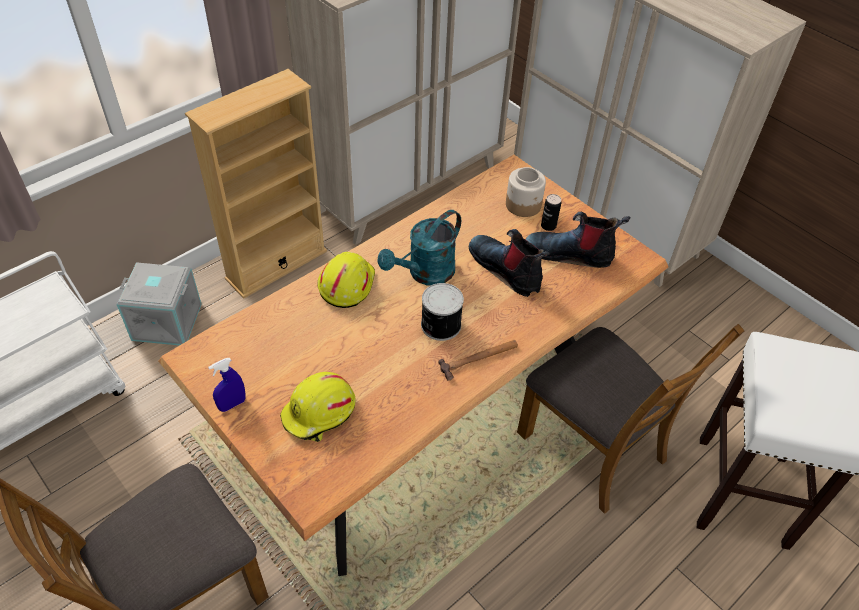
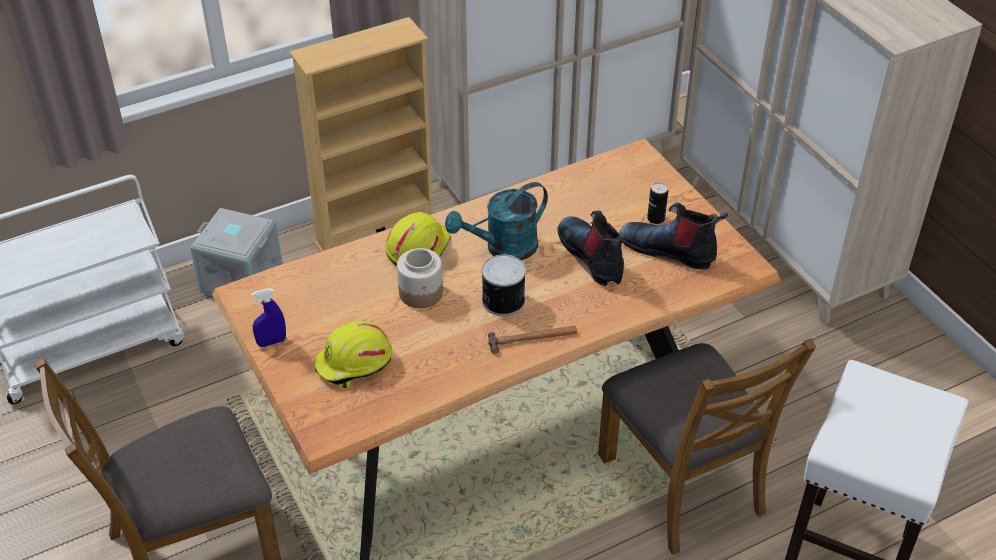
camera: 15 degrees right, 5 degrees down
(523, 205) = (636, 193): jar -> jar (421, 293)

